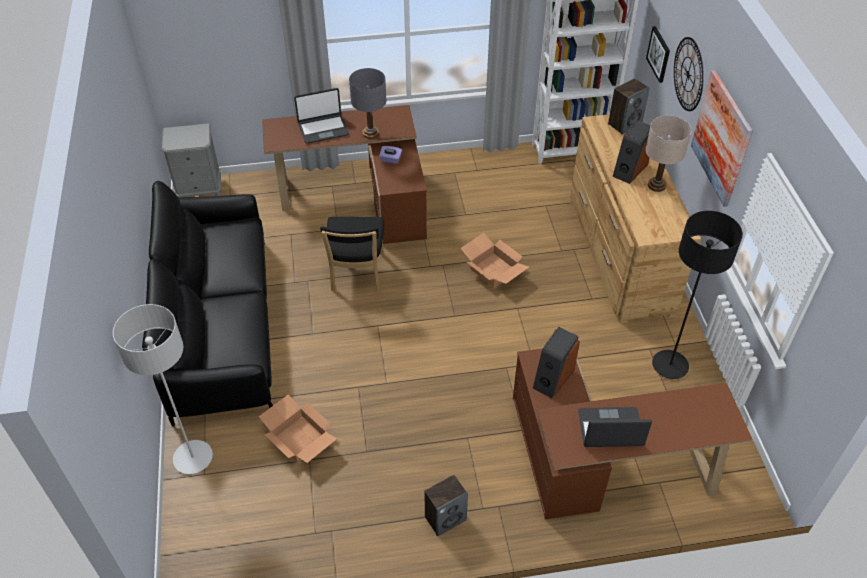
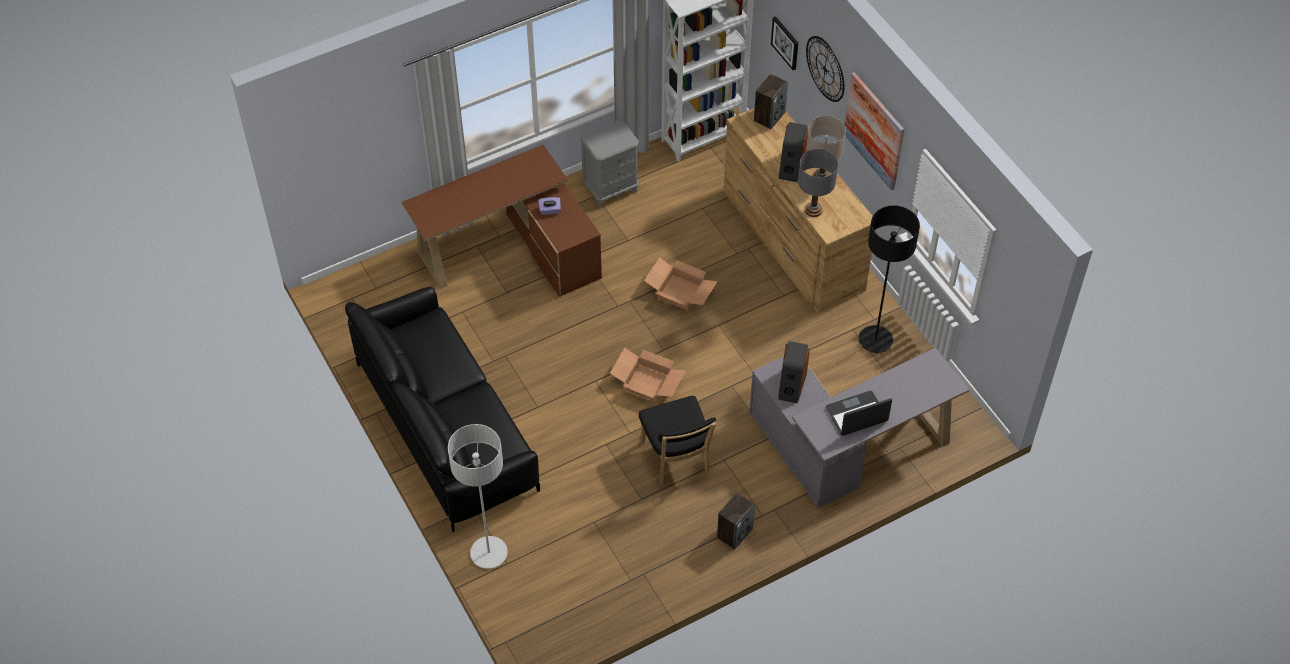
camera: 20 degrees left, 5 degrees up
(200, 190) = (340, 290): grey nightstand -> grey nightstand (611, 188)
(298, 439) = (575, 507): cardboard box -> cardboard box (647, 383)
(323, 129) = (470, 196): laptop -> none
(356, 274) = (550, 335): black chair -> black chair (676, 459)
(370, 133) = (521, 188): grey table lamp -> grey table lamp (813, 210)
(602, 463) = (847, 446): brown desk -> grey desk

